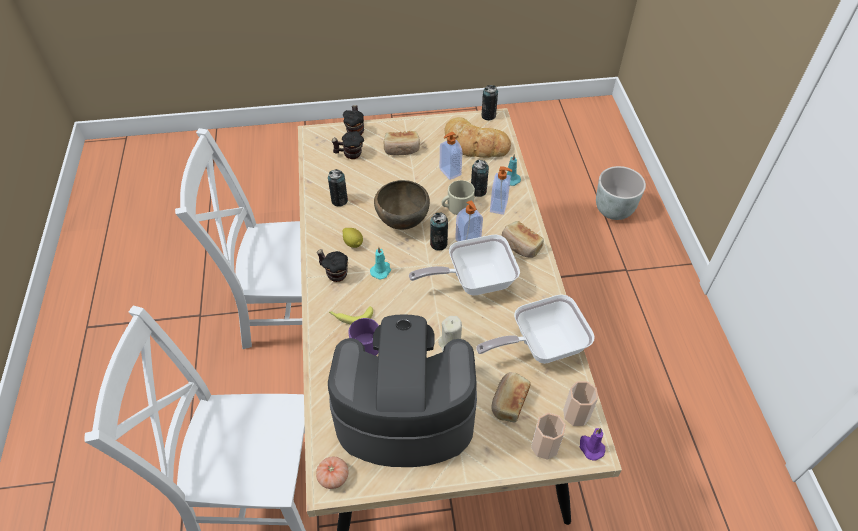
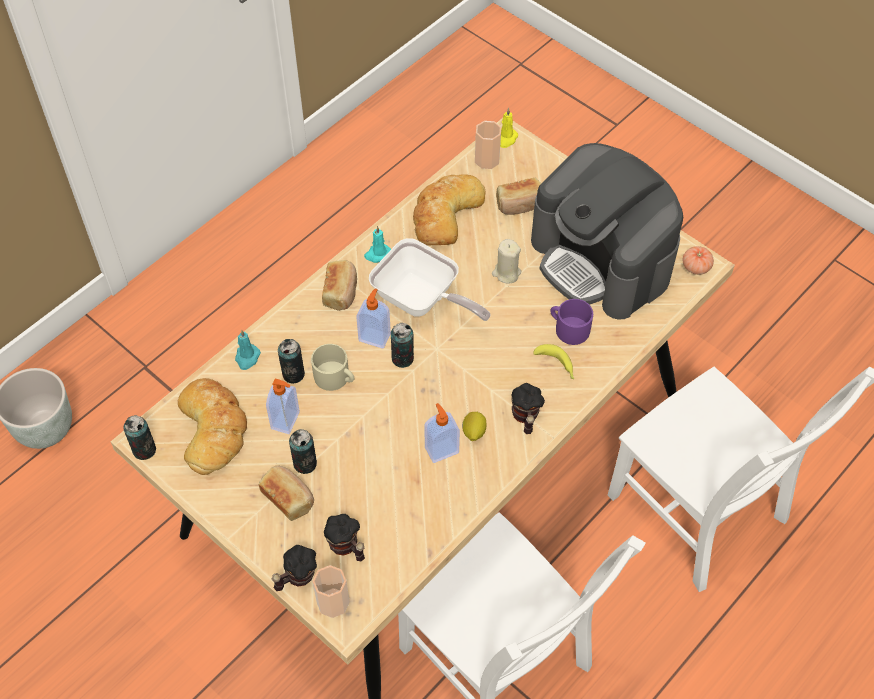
camera: 130 degrees left, 5 degrees up
(339, 200) = (429, 494): can -> can (305, 463)
(381, 270) = (482, 381): turquoise candle -> turquoise candle (378, 255)
(402, 223) = (405, 410): brown bowl -> none
(499, 206) = (300, 341): soap dispenser -> soap dispenser (441, 449)
(540, 345) = (445, 213): frying pan -> bread
(544, 446) = (533, 163): cup -> cup (333, 602)
(590, 447) = (506, 138): purple candle -> yellow candle

